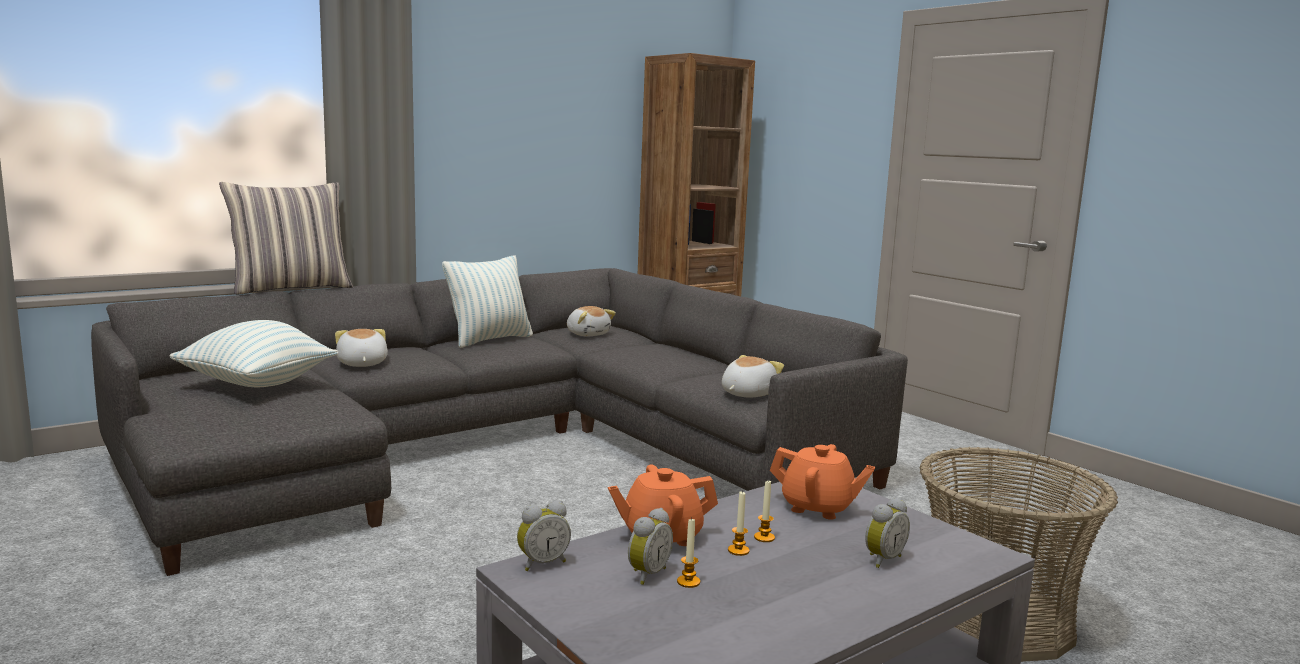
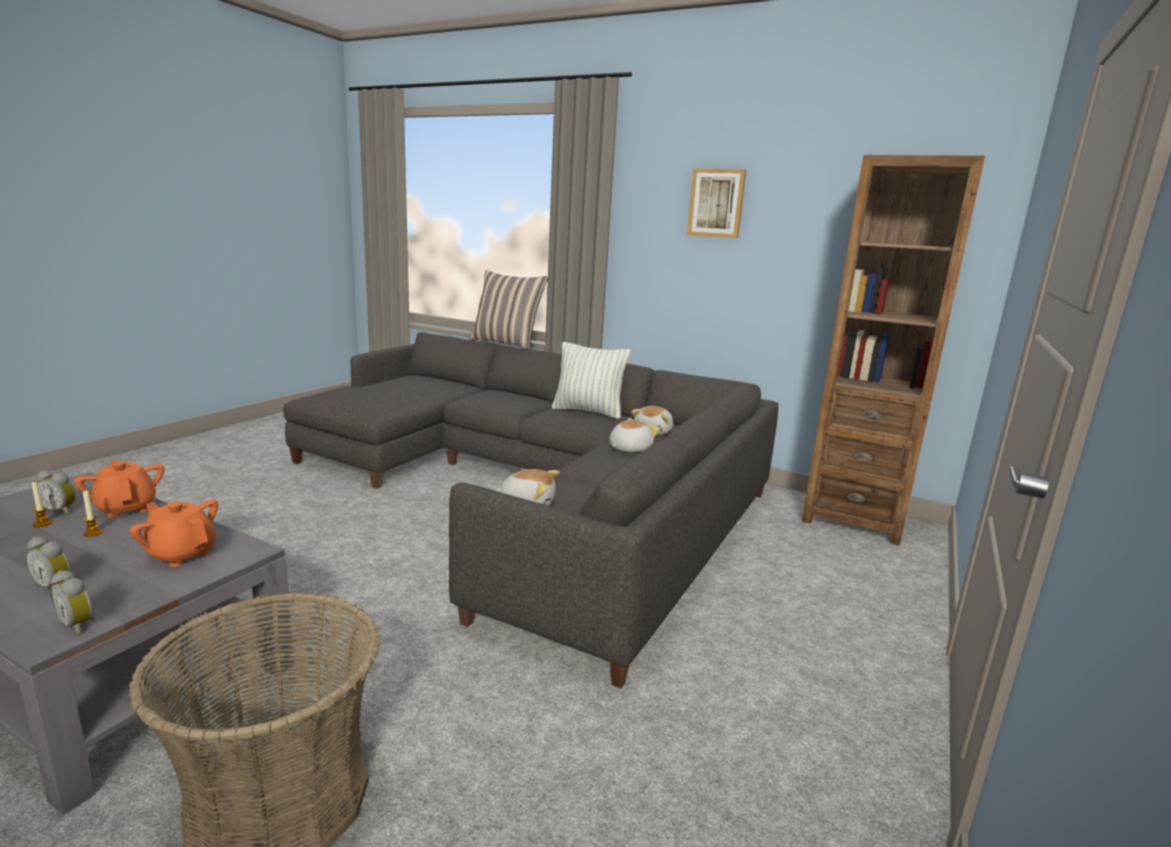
camera: 65 degrees right, 5 degrees up
(257, 385) = (407, 389): pillow -> none
(361, 364) = (479, 397): plush toy -> plush toy (629, 449)
(518, 86) = (716, 203): none -> picture
(542, 563) = (90, 484): alarm clock -> alarm clock (80, 625)
(764, 537) = (117, 539): candle -> none
(818, 508) = (181, 554): orange teapot -> orange teapot turned 120 degrees clockwise

